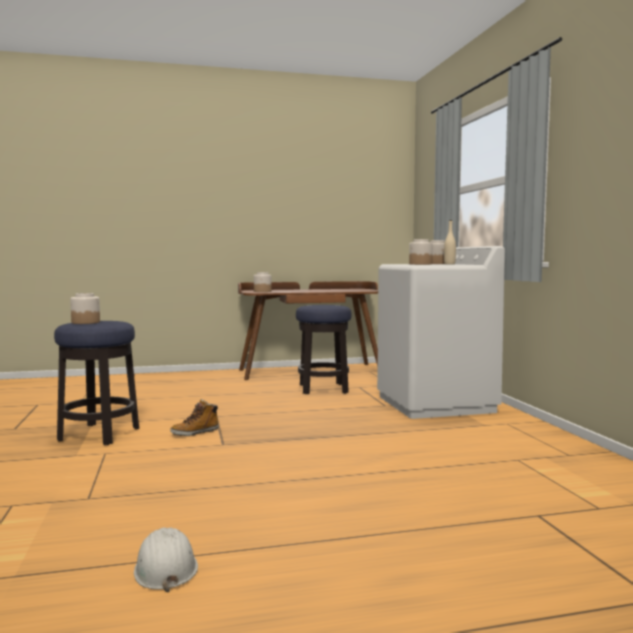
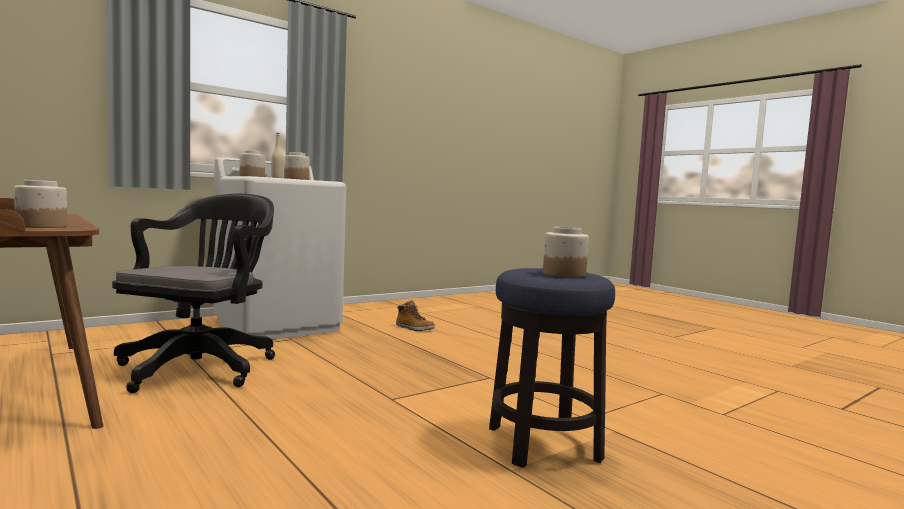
camera: 115 degrees left, 0 degrees up
(165, 568) = (671, 357): white hard hat -> none
(195, 433) = (470, 395): boot -> boot (414, 329)
(323, 389) = (202, 366): stool -> black office chair

